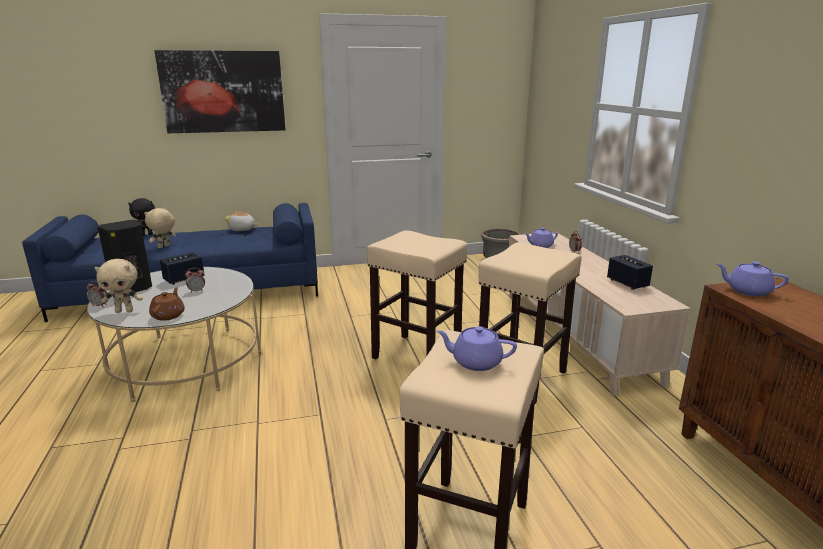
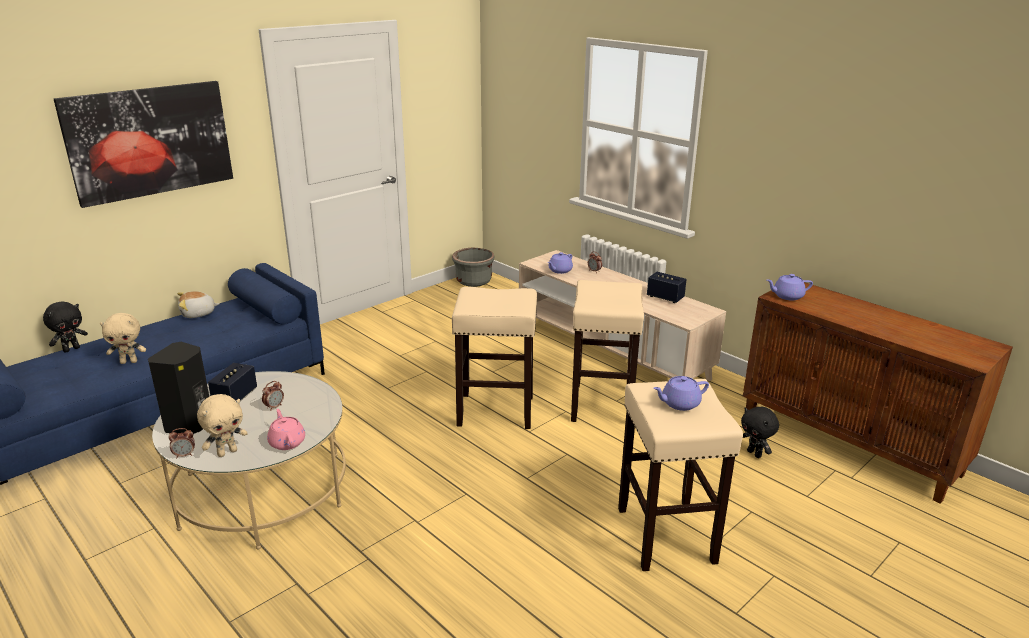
camera: 30 degrees left, 5 degrees up
(164, 247) = (129, 362): beige plush toy -> beige plush toy turned 105 degrees counterclockwise
(168, 315) = (287, 442): brown teapot -> pink teapot
(660, 480) = (755, 454): none -> black plush toy

